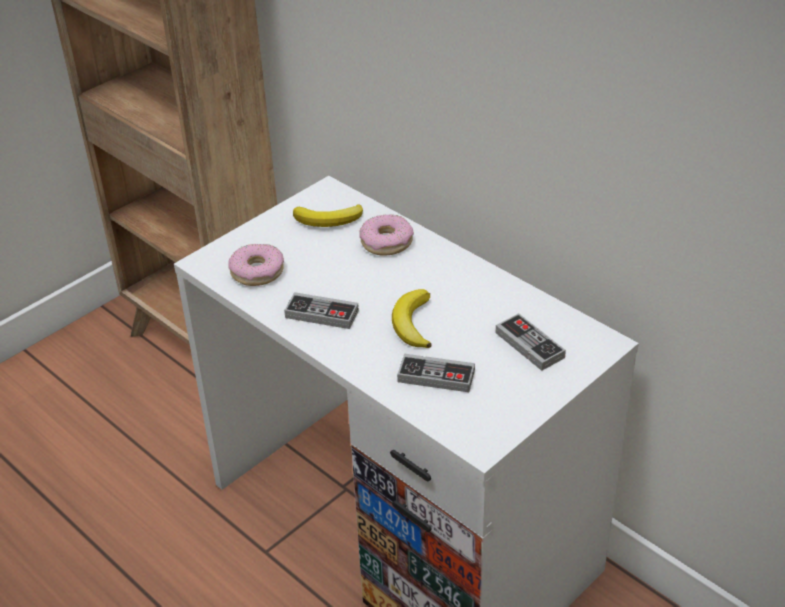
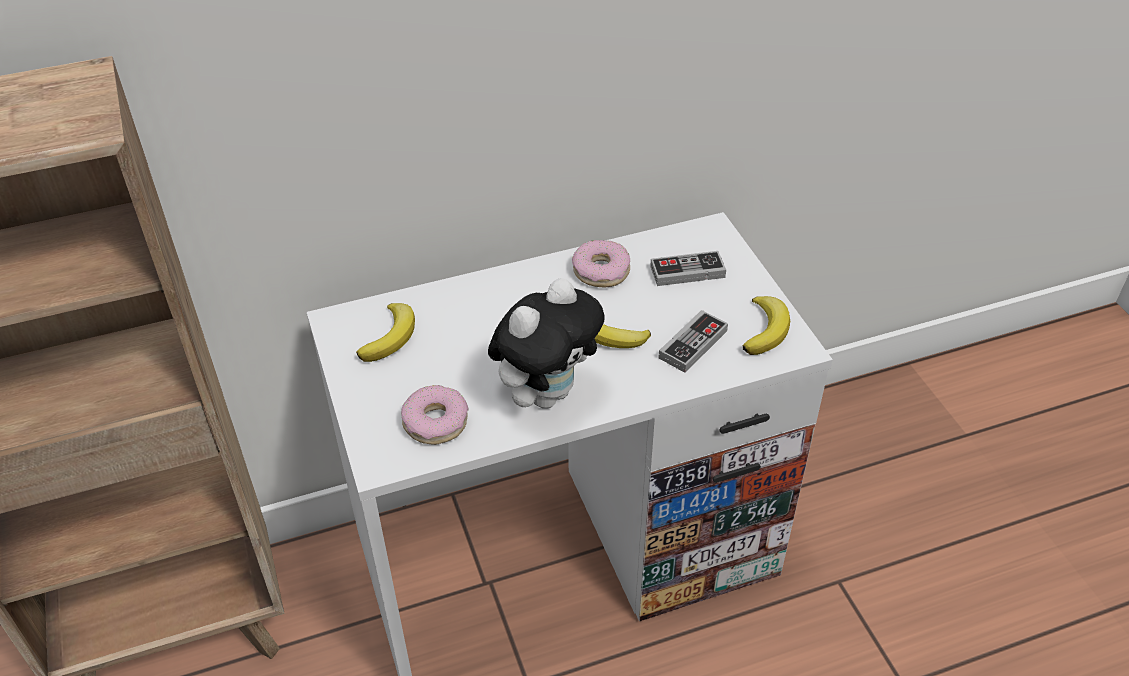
camera: 65 degrees left, 5 degrees up
(322, 314) = (546, 393): game controller -> plush toy
(386, 242) = (465, 308): donut -> donut (601, 271)
(490, 416) = (766, 329): none -> banana

